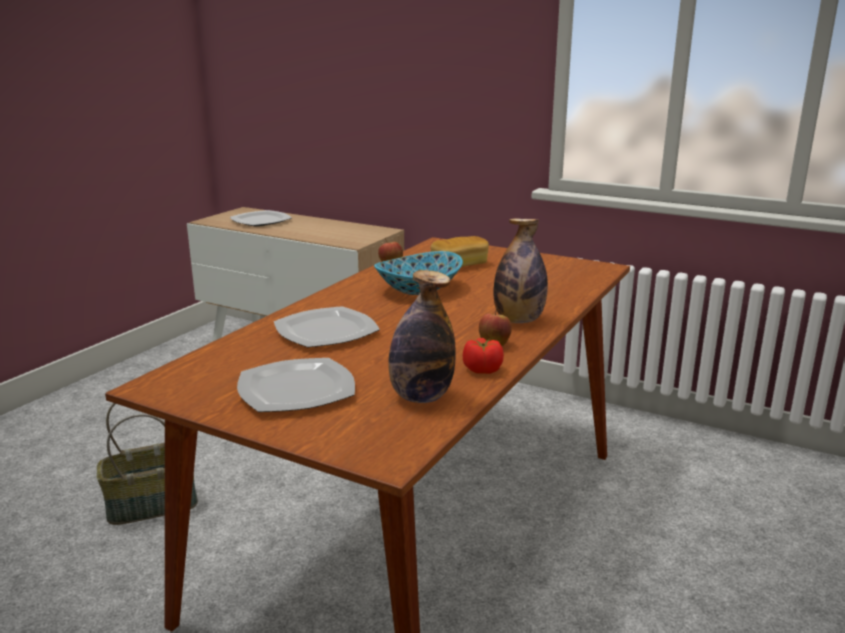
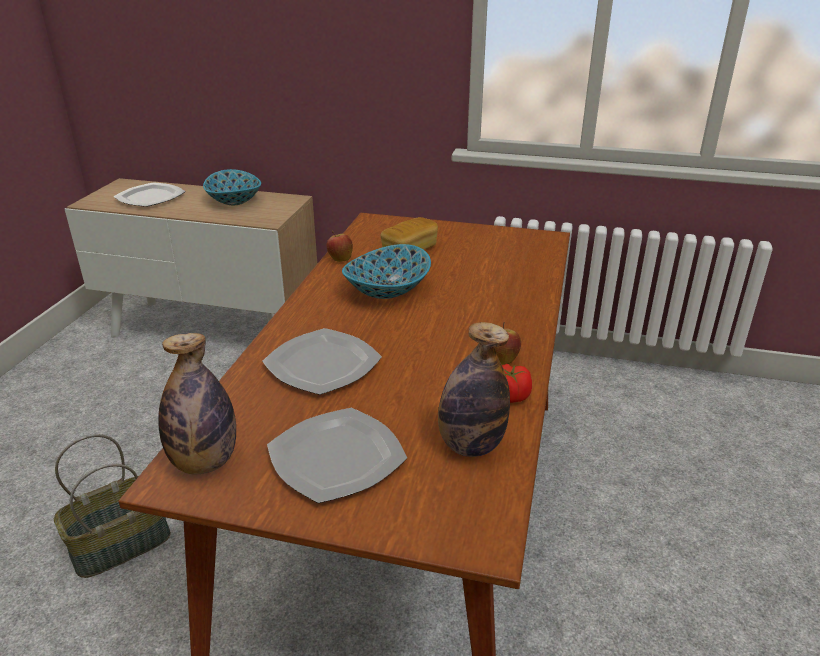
camera: 15 degrees left, 10 degrees up
(331, 228) = (234, 201): none -> bowl
(518, 320) = (507, 321): bottle -> bottle (204, 462)

